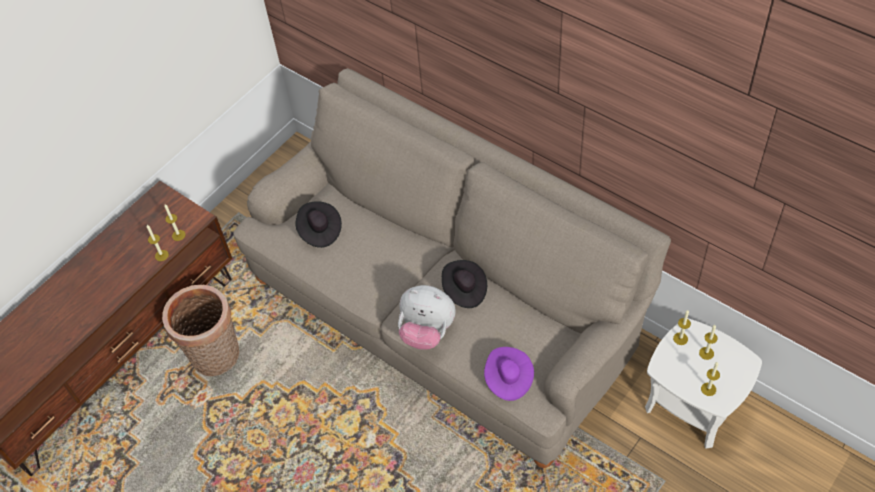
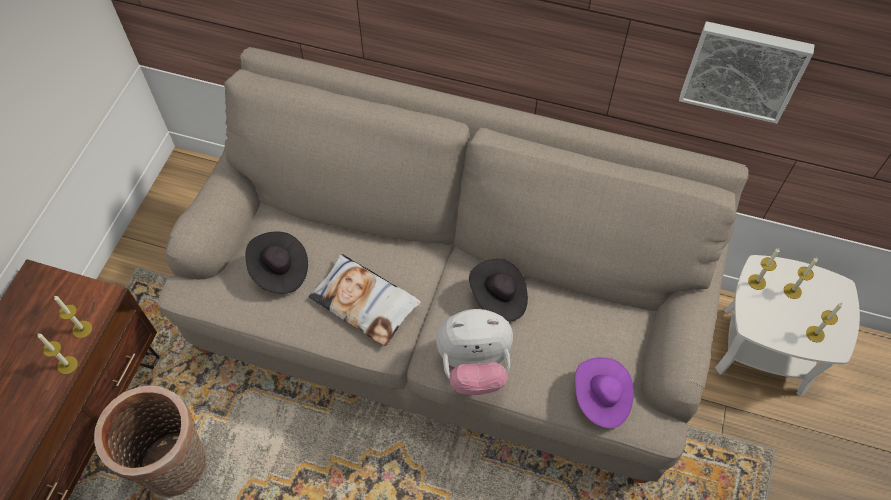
camera: 25 degrees left, 5 degrees up
(369, 268) = (365, 302): none -> pillow
(657, 160) = (743, 69): none -> picture

